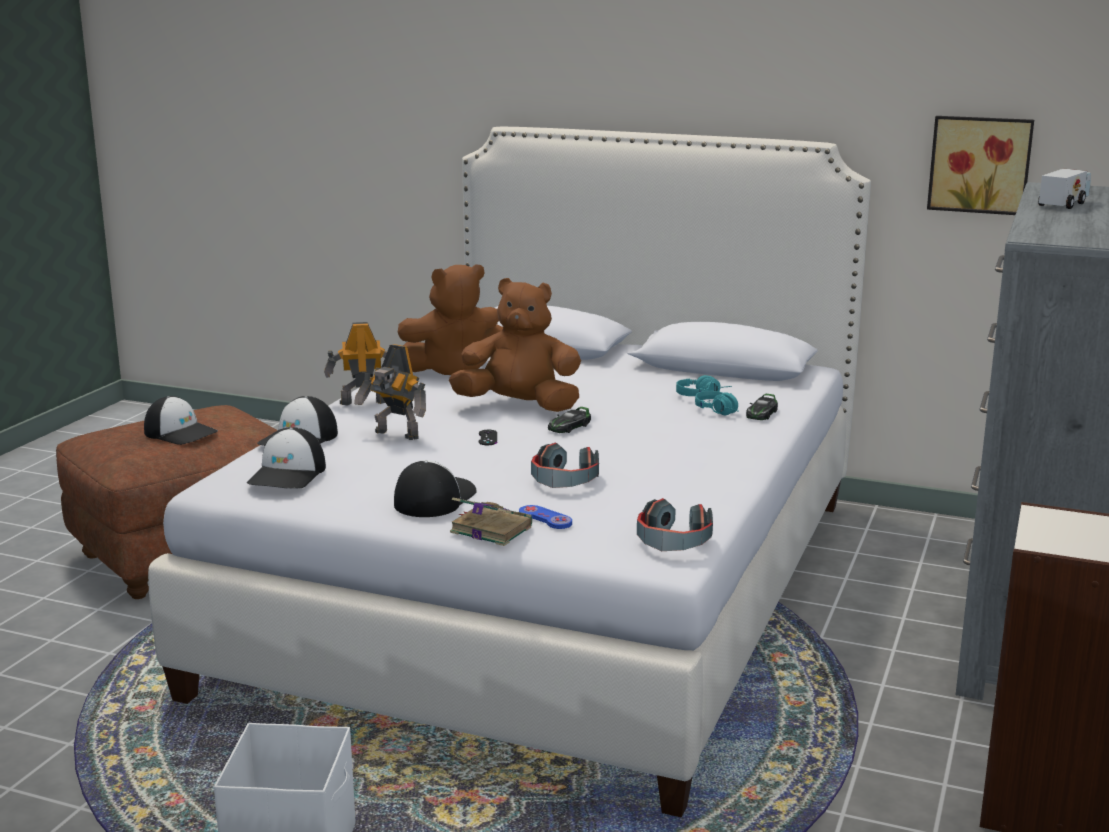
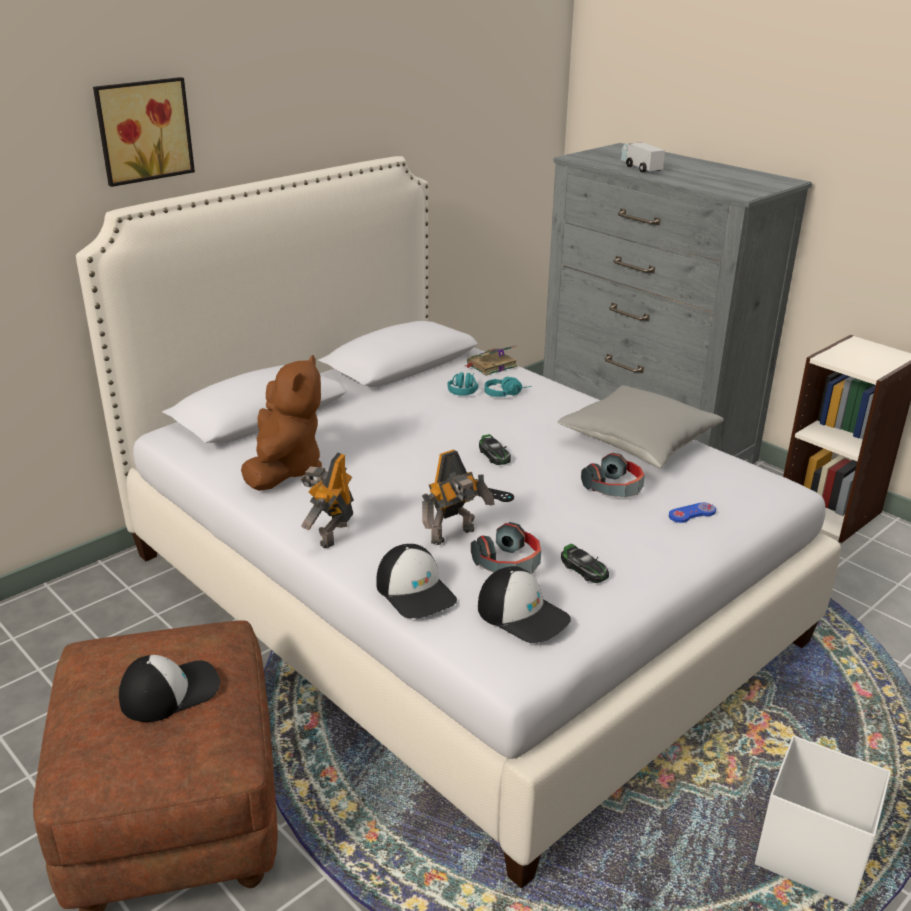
camera: 65 degrees left, 10 degrees up
(434, 498) = (622, 552): cap -> none
(489, 529) = (702, 542): book -> book (490, 366)
(519, 406) = (421, 463): brown plush toy -> none
(672, 542) = (755, 479): headphones -> headphones (508, 564)
(689, 479) = (638, 442): none -> grey pillow
(762, 413) = (522, 382): toy car -> toy car (584, 569)
(980, 164) = (470, 150): picture -> picture (142, 130)

